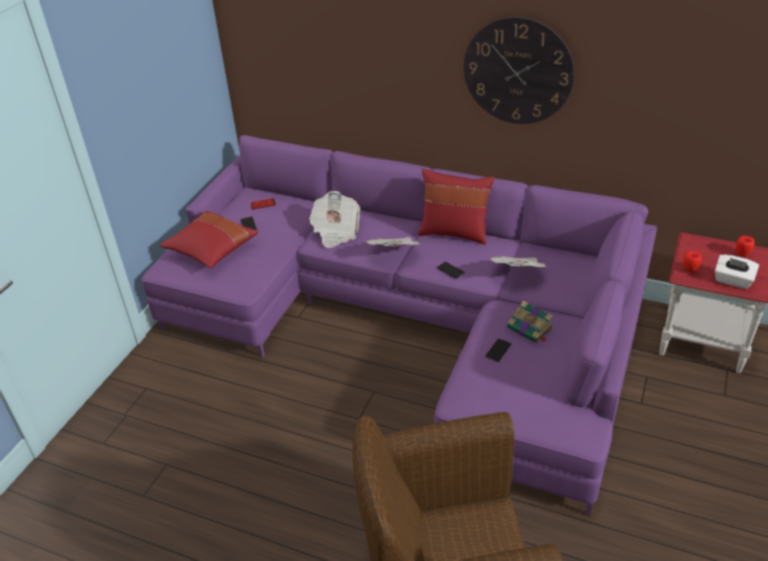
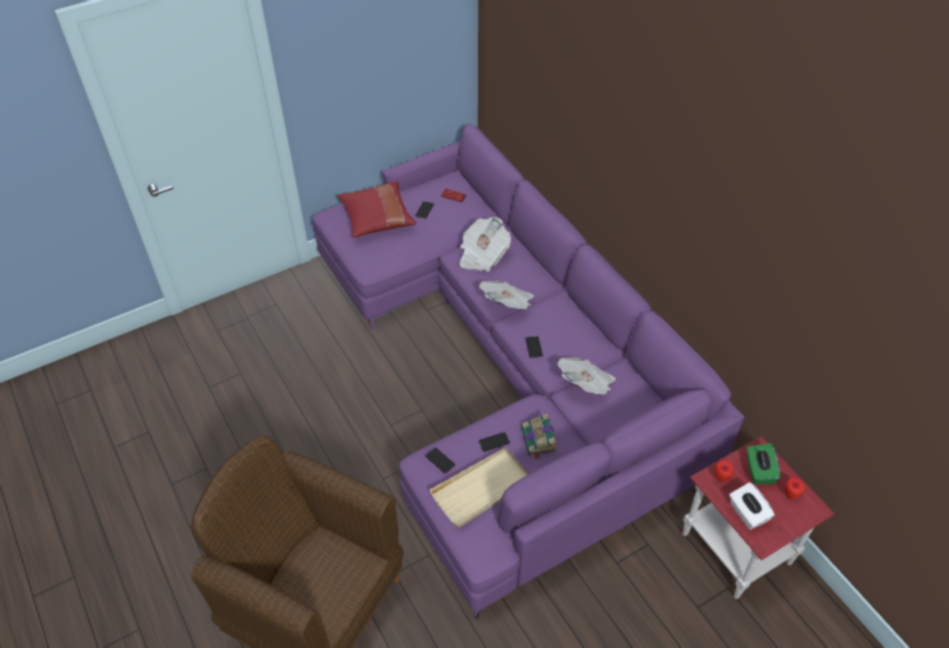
camera: 35 degrees right, 10 degrees up
(454, 232) = (575, 313): red pillow -> none
(471, 389) = (440, 460): none -> phone
(518, 71) = (669, 200): wall clock -> none
(528, 388) = (482, 488): none -> beige tray
(706, 252) = (759, 471): none -> green tissue box

